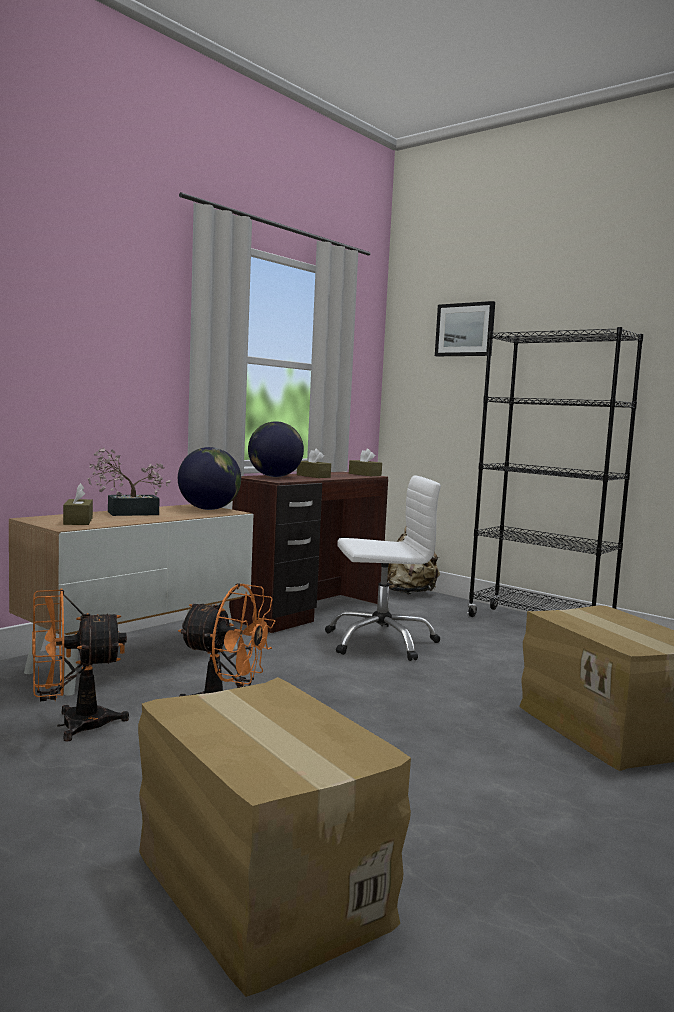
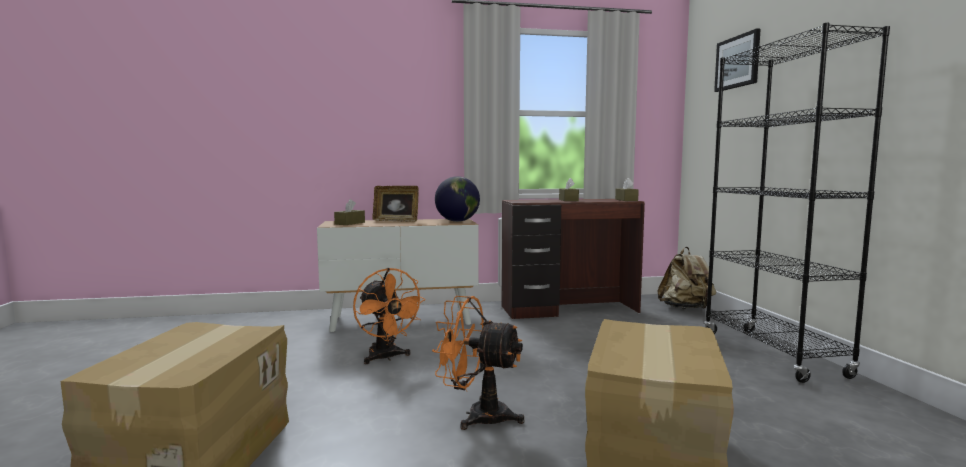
camera: 40 degrees right, 0 degrees up
(72, 725) = (300, 347): orange fan -> orange fan (477, 415)
(126, 513) = (396, 221): potted plant -> picture frame
(274, 477) = (531, 200): globe -> none
(380, 642) = (582, 339): white office chair -> none

